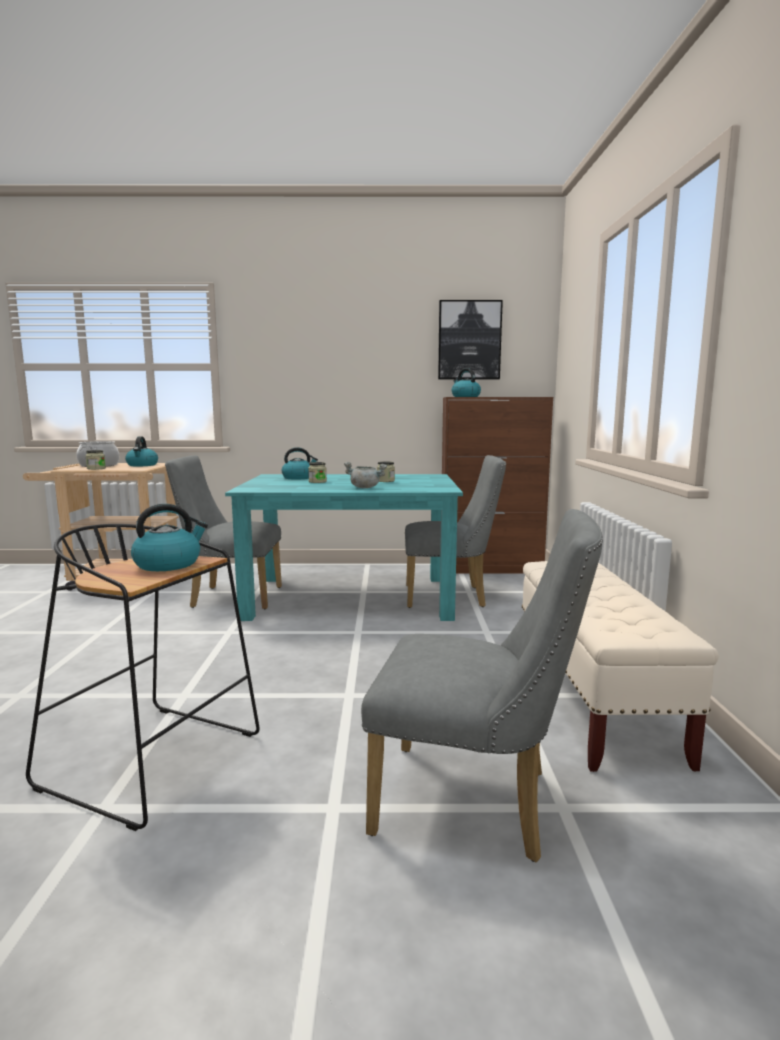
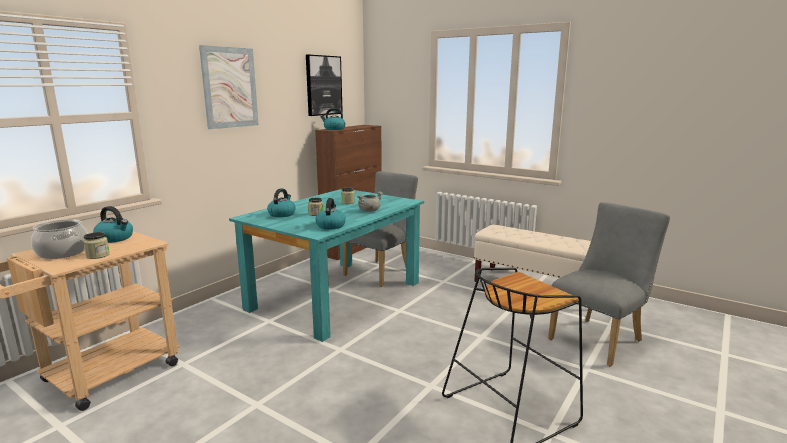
camera: 55 degrees left, 5 degrees up
(169, 564) = (523, 284): kettle -> kettle (330, 226)
(230, 597) = (263, 334): grey chair -> none
(321, 342) = (230, 87): none -> picture

